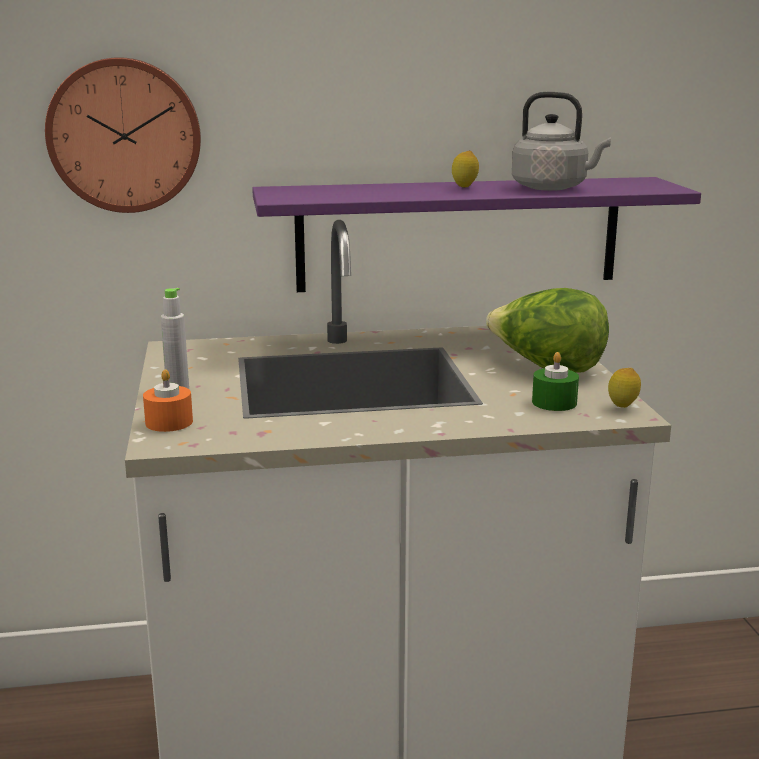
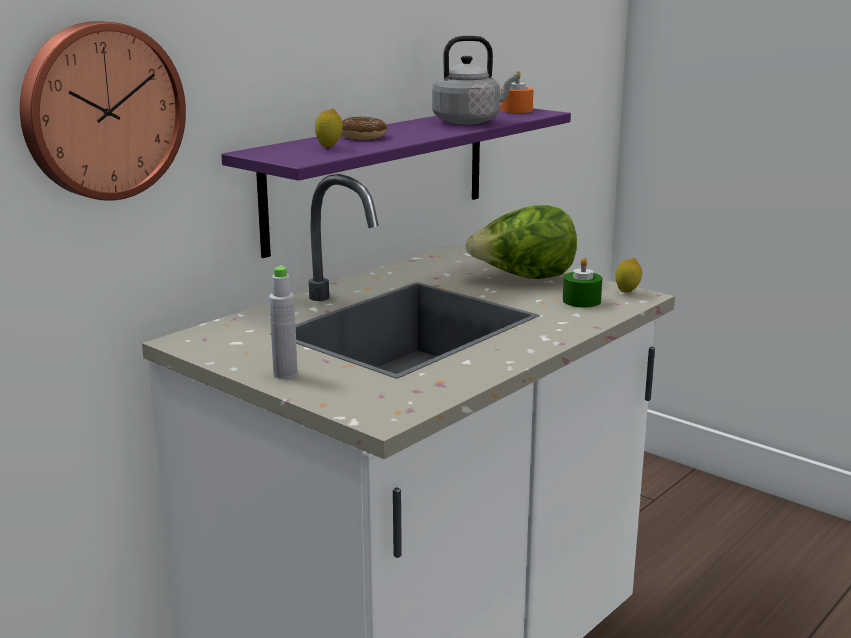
camera: 40 degrees left, 0 degrees up
(169, 422) = (346, 401): orange candle -> orange candle (516, 110)
(403, 188) = (362, 136): none -> donut
(464, 188) = (408, 130): lemon -> lemon (329, 147)

